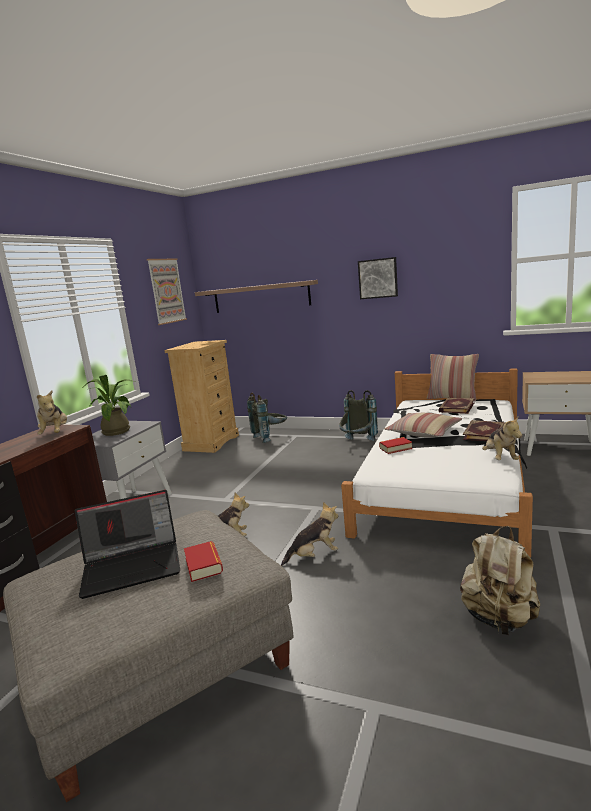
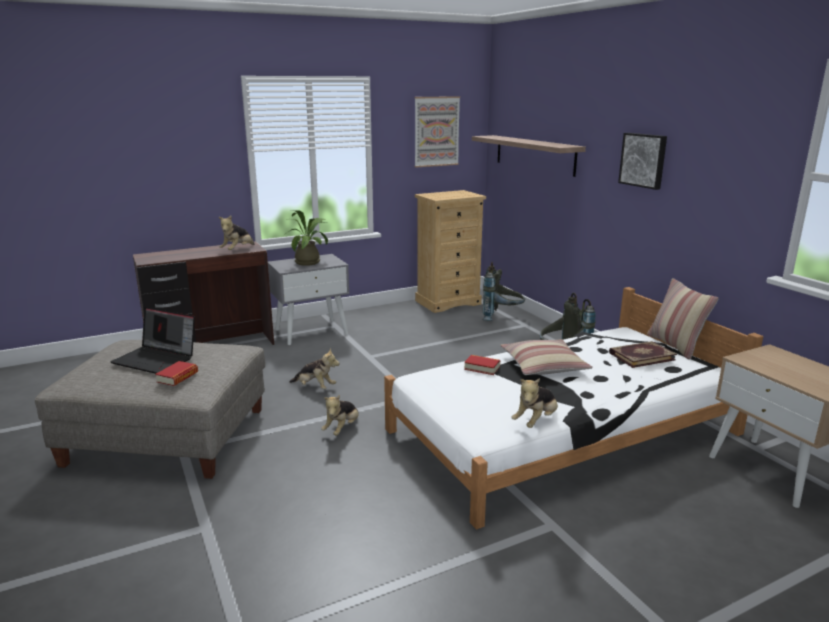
camera: 40 degrees right, 5 degrees up
(314, 555) = (342, 429): plush toy -> plush toy turned 90 degrees clockwise
(485, 433) = (588, 394): book -> none
(499, 619) = (358, 544): beige backpack -> none

